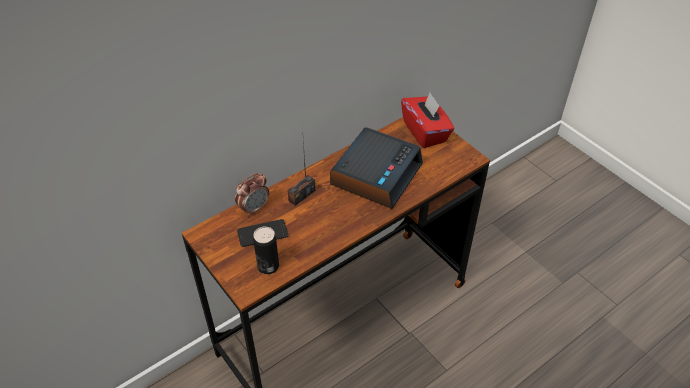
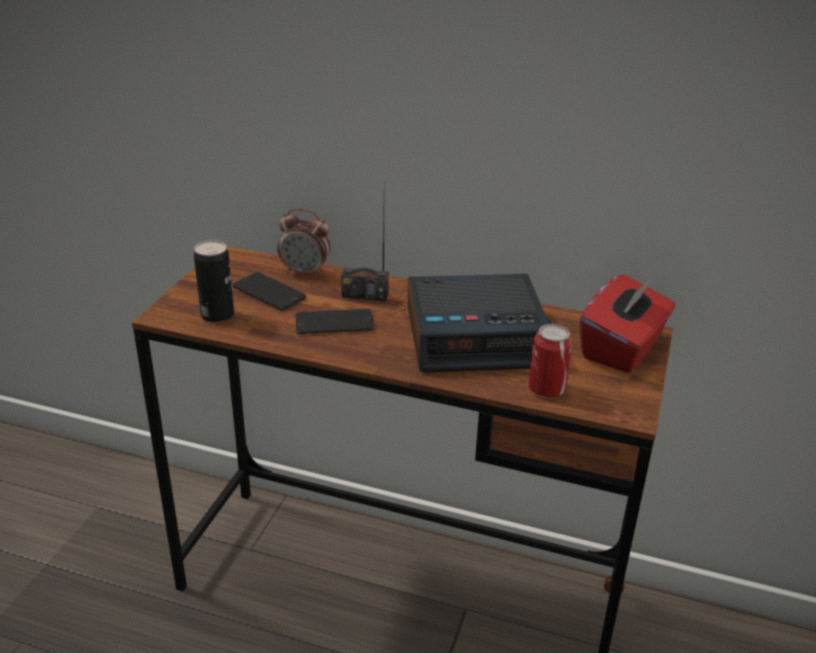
camera: 55 degrees right, 15 degrees down
(319, 220) = (334, 323): none -> phone
(436, 174) = (546, 389): none -> can

